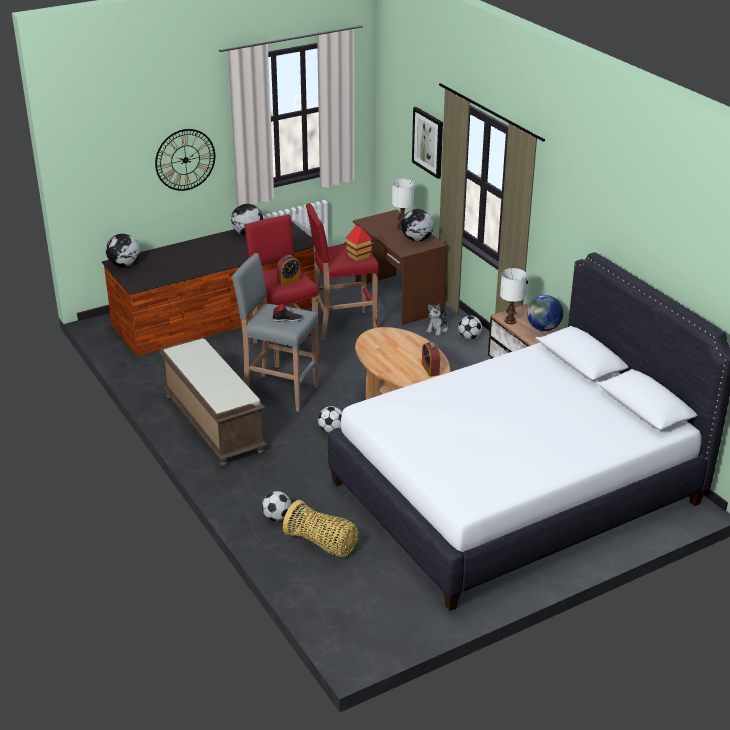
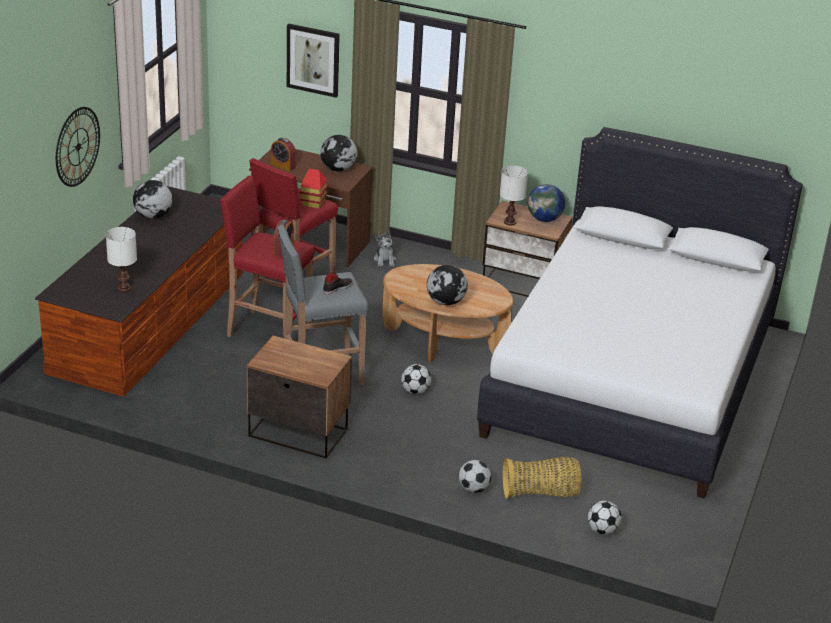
camera: 40 degrees left, 0 degrees up
(124, 265) = (68, 293): globe -> globe (446, 302)
(212, 424) = (298, 431): brown bench -> nightstand
(402, 227) = (307, 161): white table lamp -> white table lamp (124, 289)
(430, 369) = (488, 292): alarm clock -> alarm clock (283, 166)
(469, 337) = (422, 258): football -> football (602, 530)

